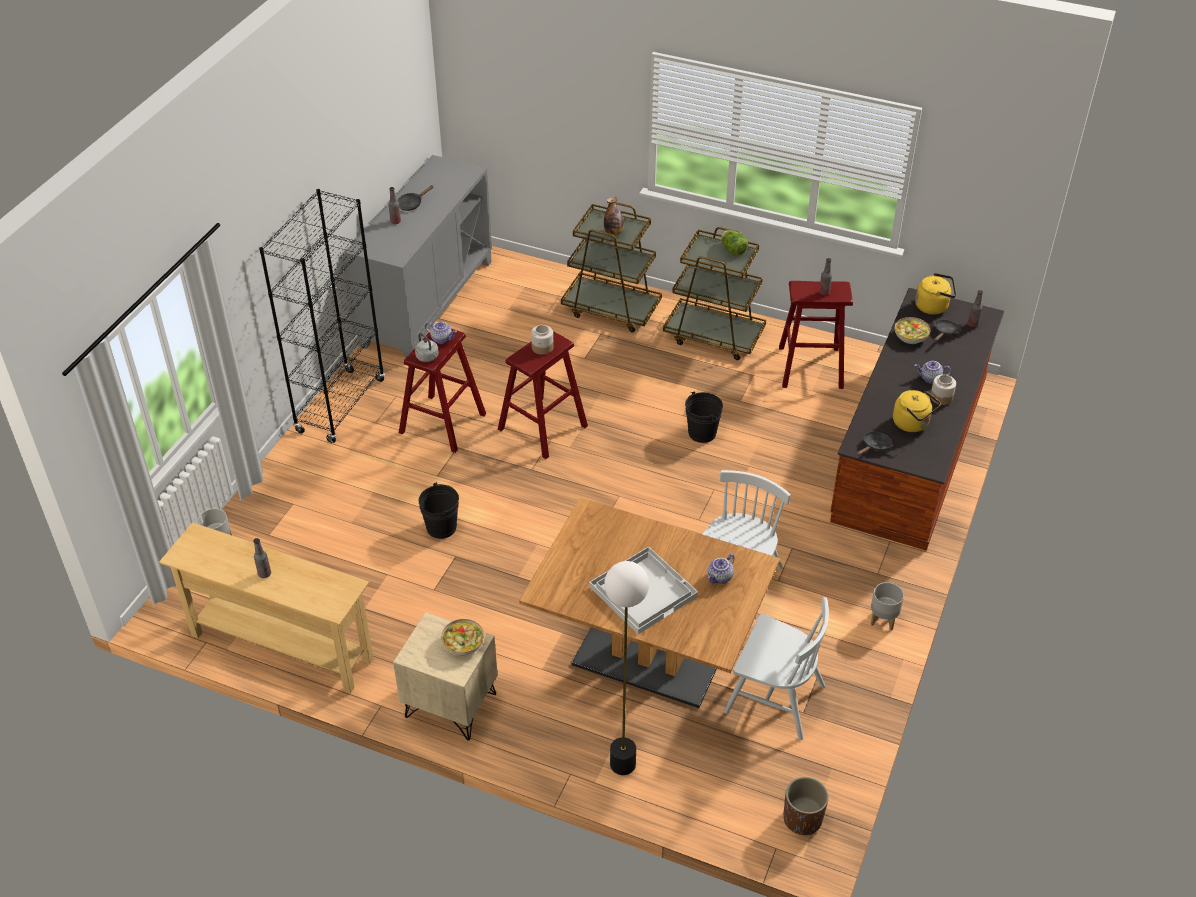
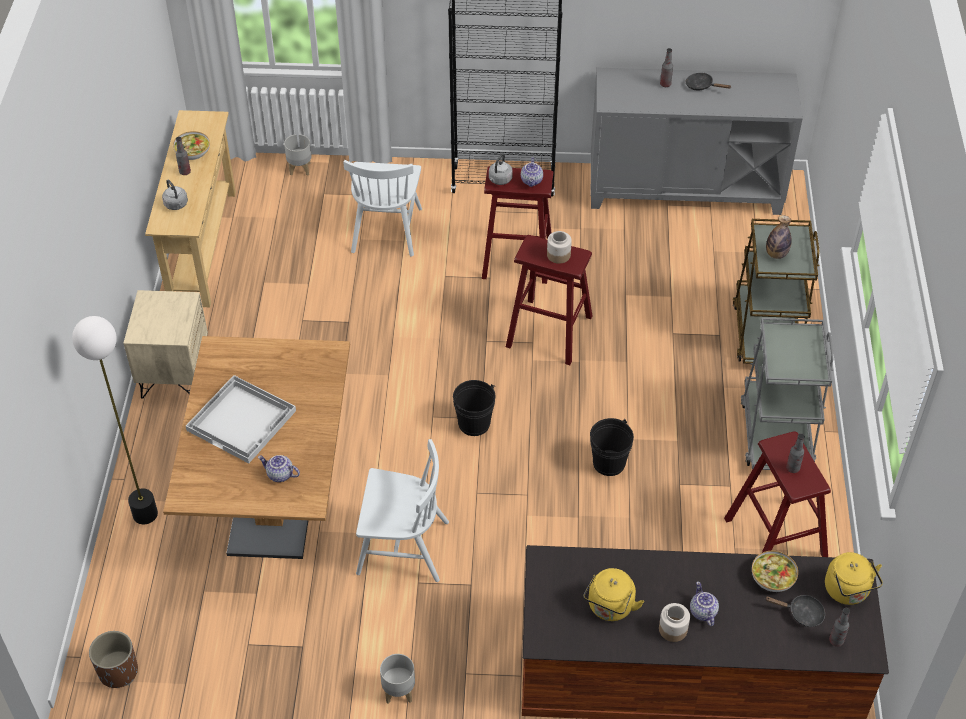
camera: 70 degrees right, 5 degrees up
(312, 590) = (176, 205): none -> grey kettle
(441, 527) = (380, 301): black bucket -> black bucket (474, 423)
(463, 643) = (171, 328): bowl -> bowl (193, 152)
(714, 336) = (776, 433): brown cart -> grey cart
(733, 250) = (811, 363): lettuce -> none
(774, 698) = (258, 615): white chair -> white chair (386, 230)
(874, 446) = (553, 577): black frying pan -> none

